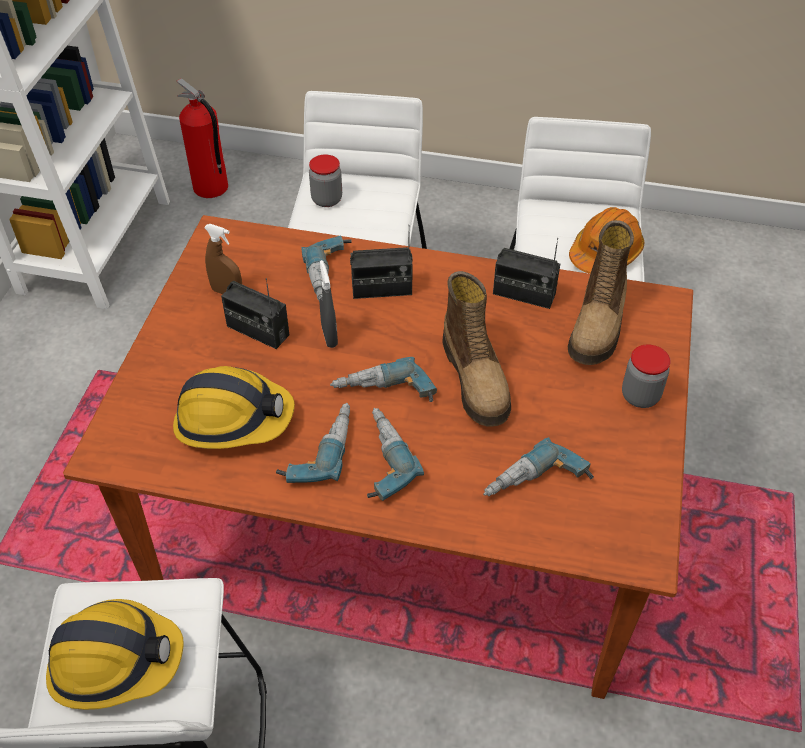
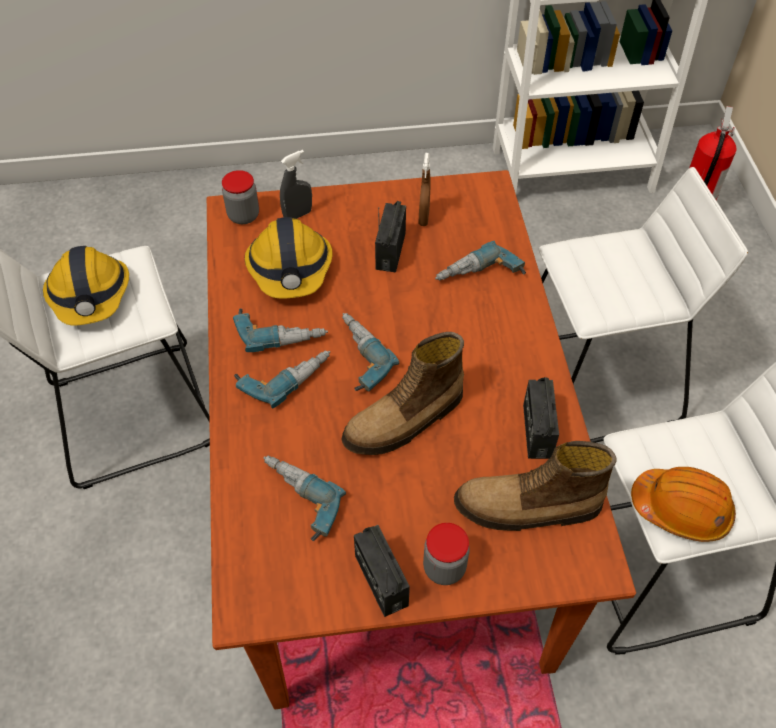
camera: 70 degrees right, 5 degrees up
(327, 199) = (610, 253): jar -> jar (243, 215)
(329, 336) = (406, 299): grey spray bottle -> grey spray bottle (298, 215)
(382, 289) = (482, 317): radio -> radio (381, 581)

